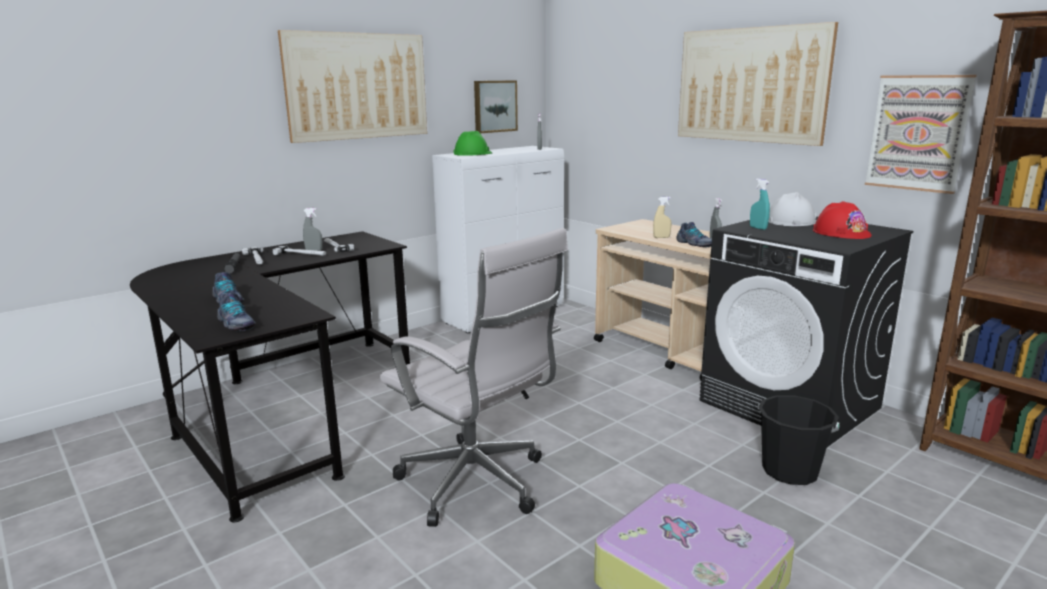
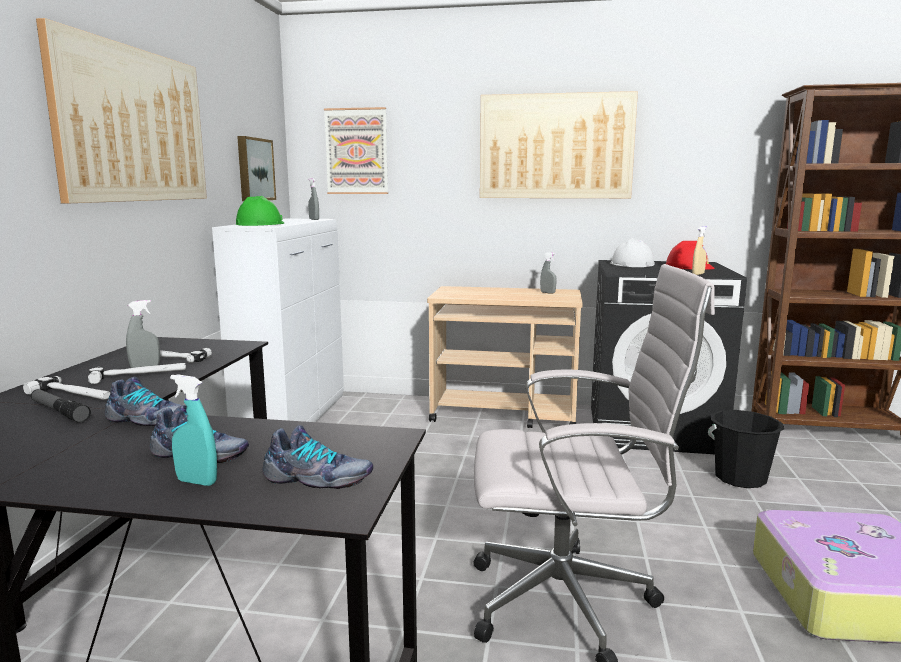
camera: 40 degrees left, 5 degrees down
(661, 237) = (504, 297): beige spray bottle -> beige spray bottle (698, 274)
(695, 244) = (544, 297): shoe -> shoe (148, 420)
(758, 228) = (632, 270): turquoise spray bottle -> turquoise spray bottle (197, 482)
(918, 133) = (710, 183): picture -> picture (356, 151)

